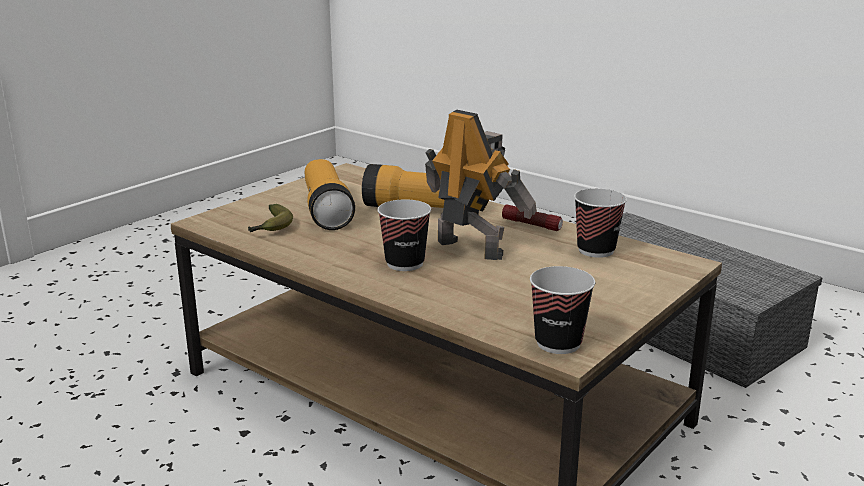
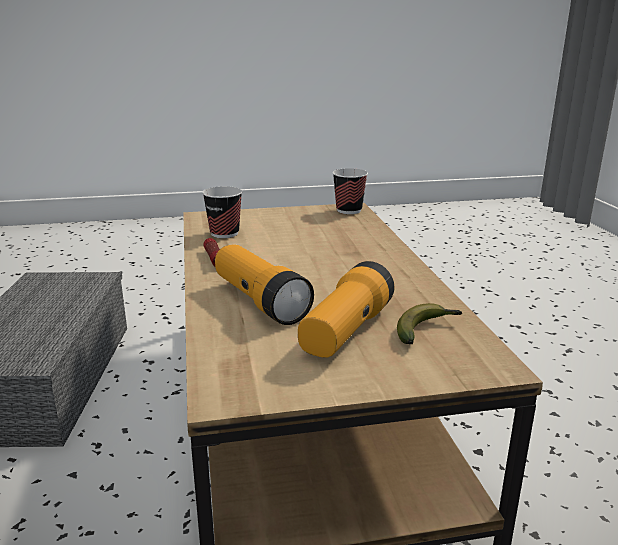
camera: 140 degrees left, 0 degrees up
(405, 263) = (357, 262): cup -> none
(471, 247) = (292, 258): toy robot -> none

